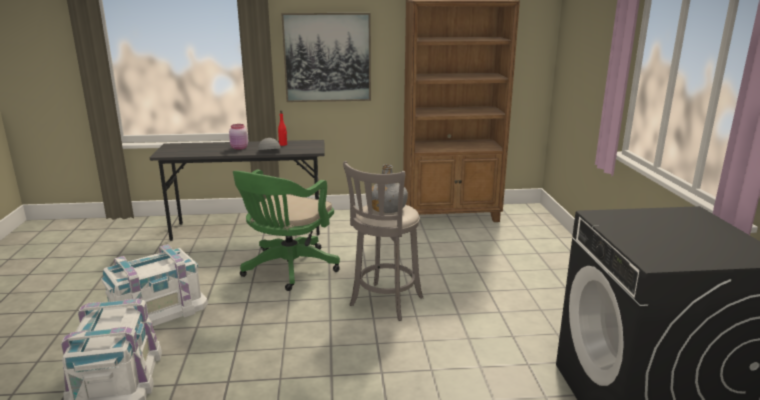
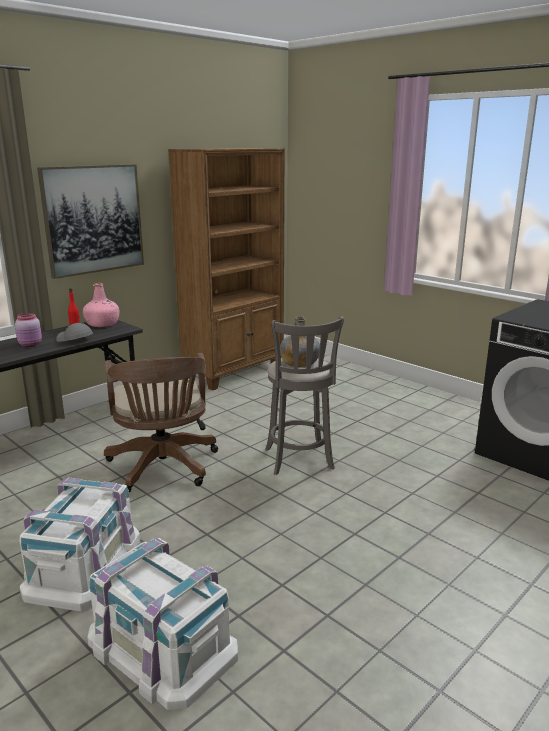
camera: 40 degrees left, 0 degrees up
(287, 269) = (163, 468): green office chair -> brown office chair
(307, 144) = (103, 324): none -> pink bottle

